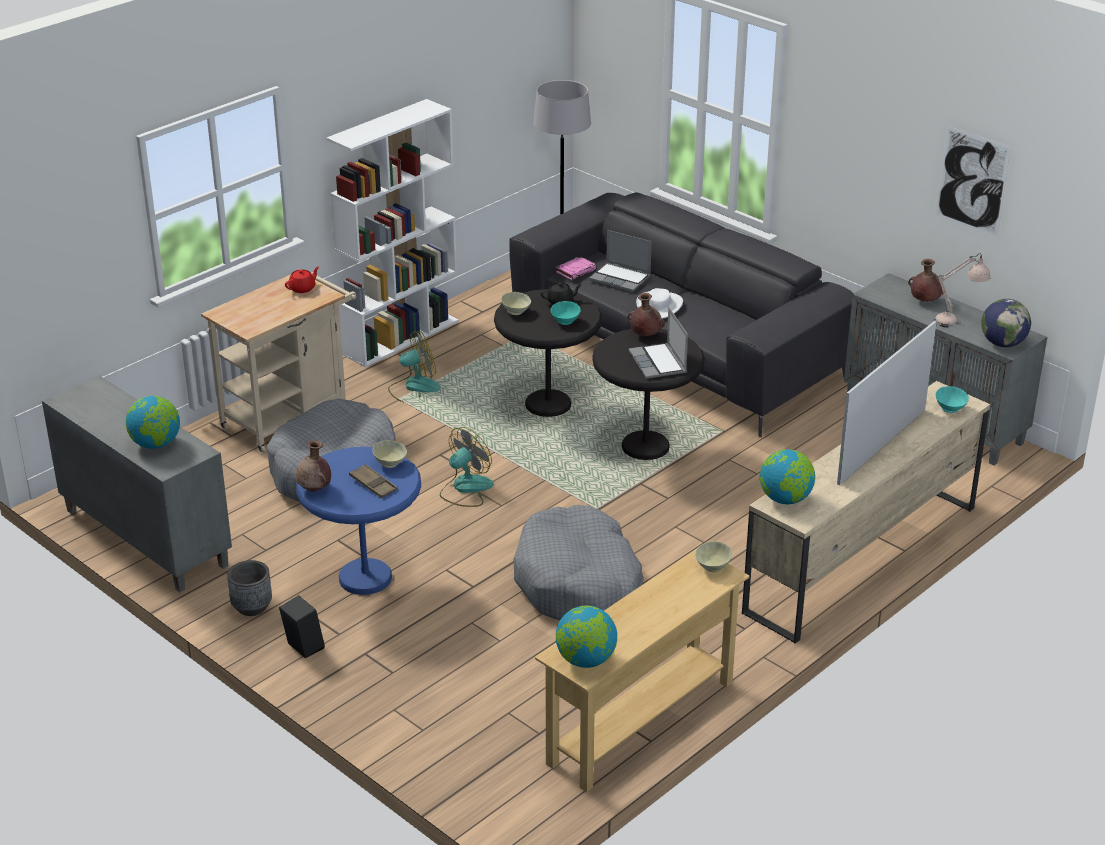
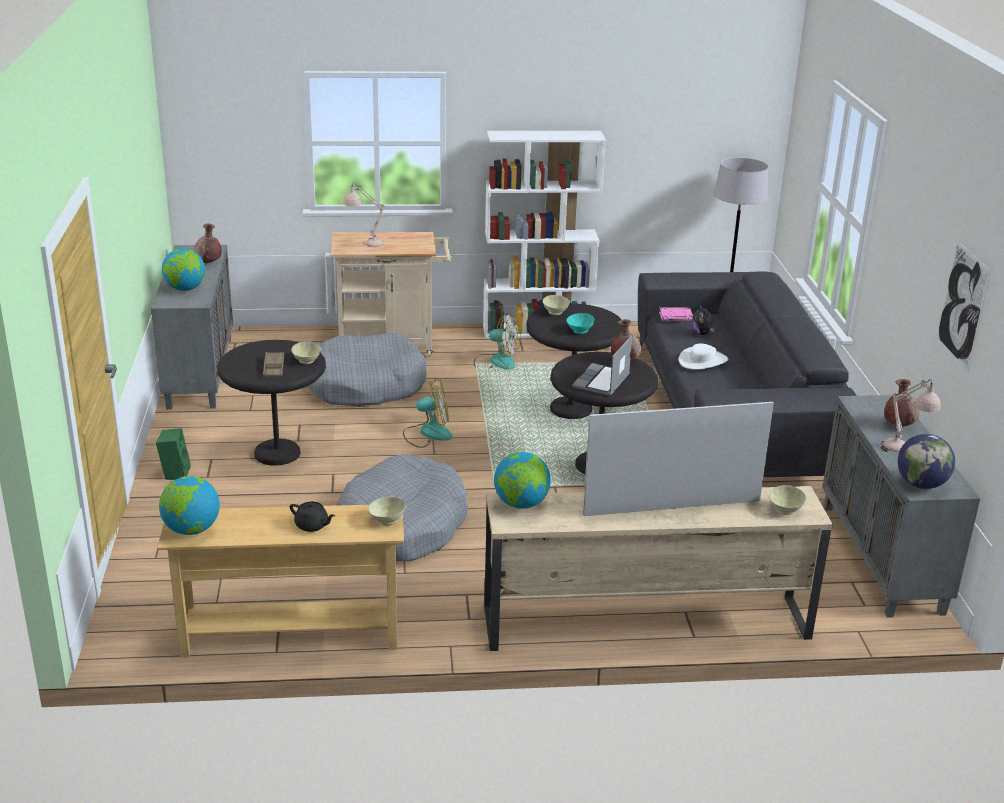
camera: 40 degrees right, 5 degrees down
(251, 607) = (188, 436): grey planter -> none
(259, 313) = (364, 244): none -> beige table lamp
(302, 647) = (175, 473): black speaker -> green speaker
(303, 288) = (417, 241): red teapot -> none
(315, 489) = (236, 355): brown vase -> brown vase (208, 262)
(365, 578) = (277, 453): blue side table -> black side table
(560, 301) = (599, 319): black teapot -> black teapot (312, 525)
(621, 278) = (702, 333): laptop -> plush toy
(949, 409) = (784, 510): turquoise bowl -> beige bowl

